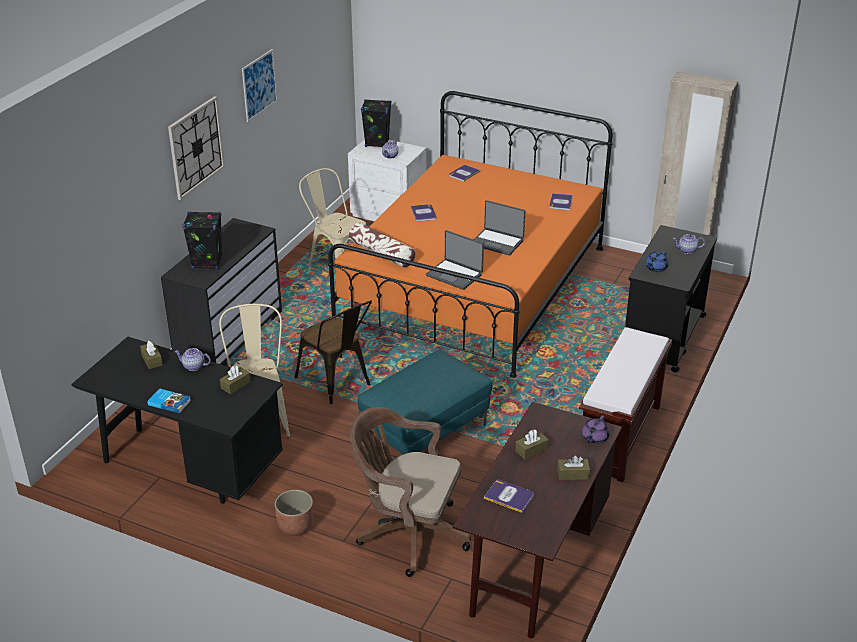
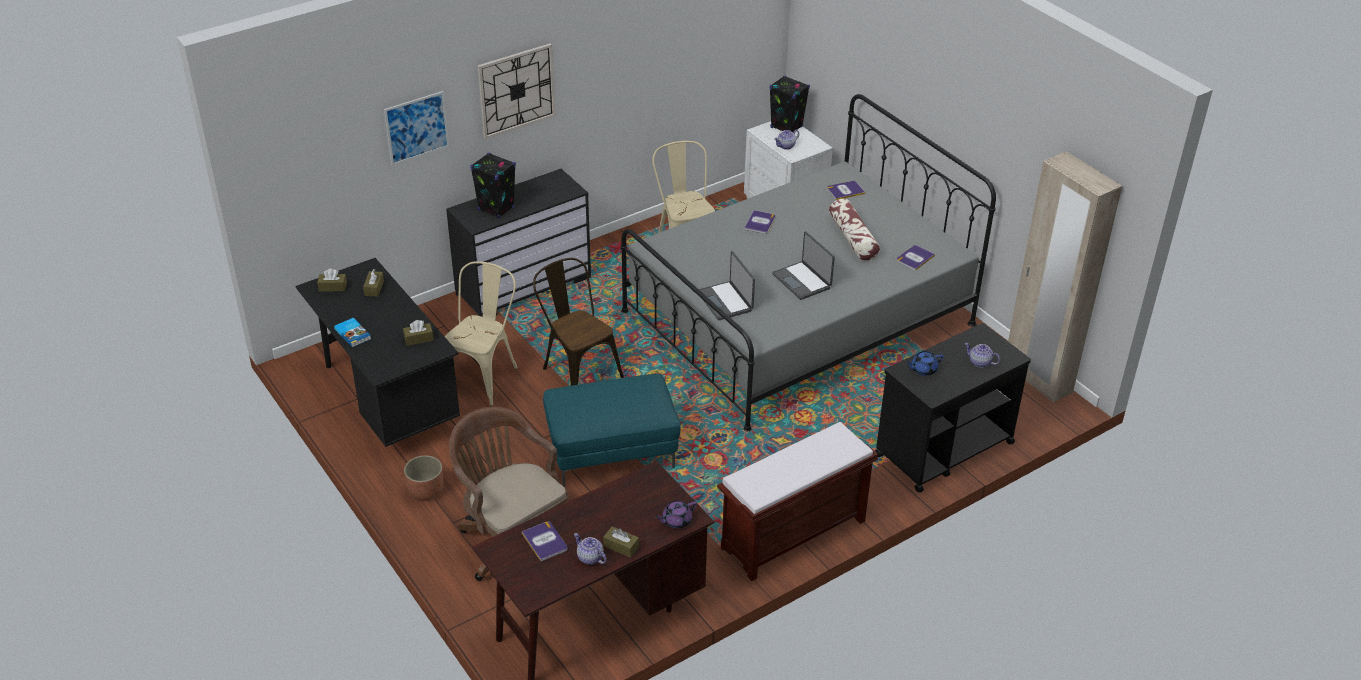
camera: 30 degrees right, 5 degrees up
(193, 366) = (401, 307): teapot -> teapot (589, 558)
(259, 85) = (623, 39): picture -> picture (416, 128)
(337, 383) = (577, 370): brown chair -> brown chair turned 150 degrees clockwise
(382, 253) = (678, 253): pillow -> pillow (853, 238)
(473, 286) = (797, 317): orange bed -> grey bed
(531, 450) = (608, 507): brown tissue box -> brown tissue box (333, 287)

